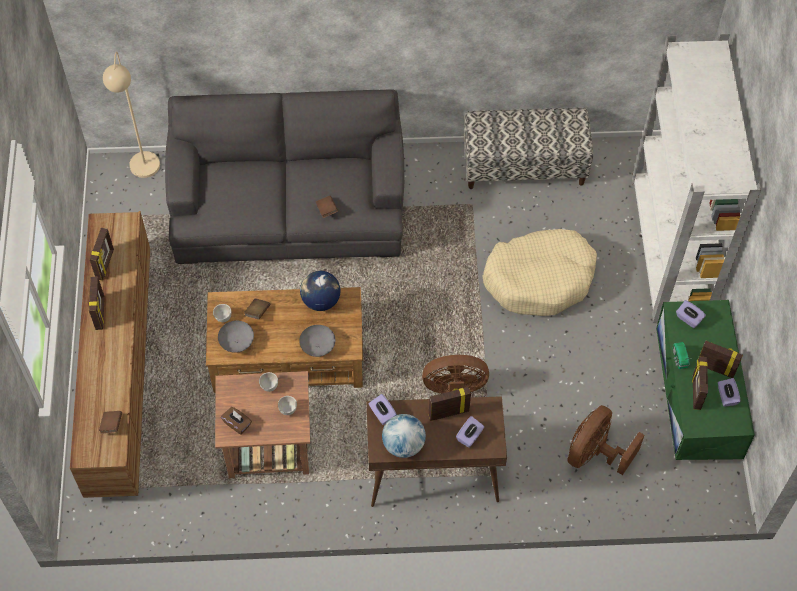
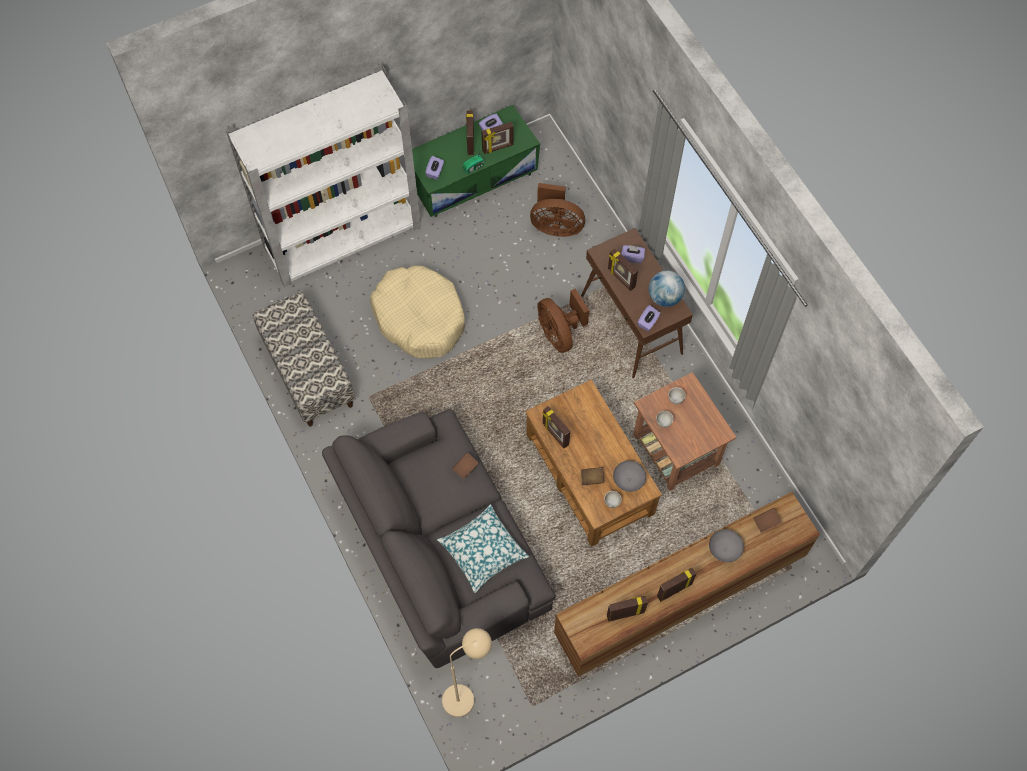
camera: 115 degrees left, 5 degrees up
(237, 424) = (708, 430): brown tissue box -> none
(239, 192) = (483, 551): none -> pillow
(318, 347) = (599, 416): grey bowl -> grey bowl (725, 549)
(320, 301) = (555, 434): globe -> picture frame

